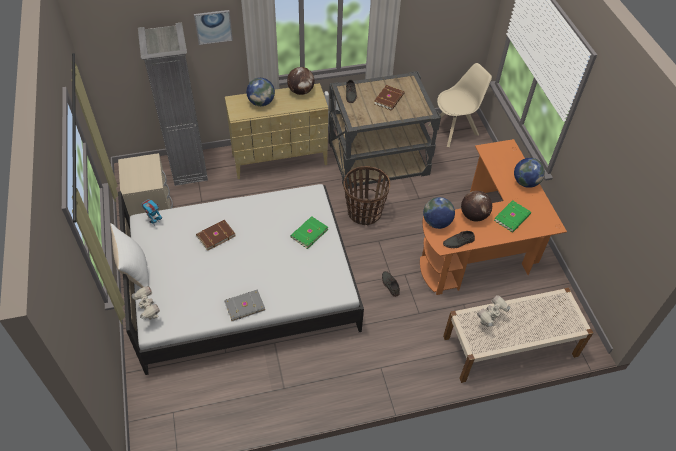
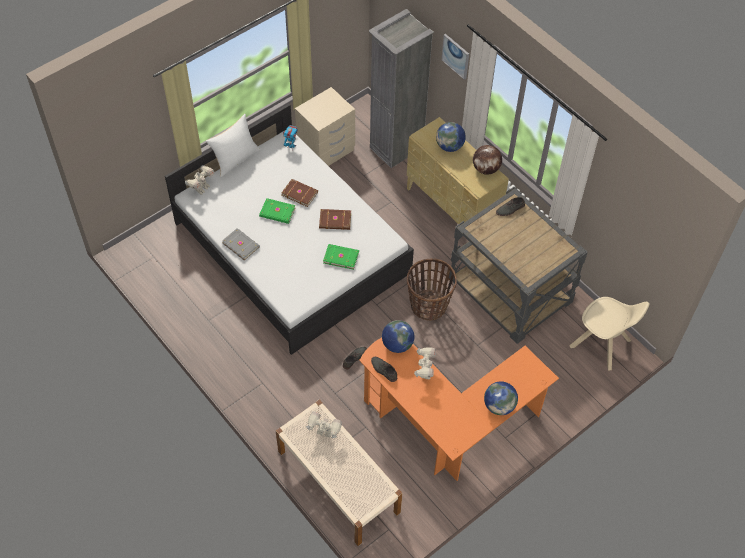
camera: 65 degrees right, 5 degrees up
(389, 99) = (526, 243): brown book -> brown book (335, 221)
(473, 215) = (424, 372): globe -> toy robot
(512, 217) = (442, 407): green book -> green book (277, 213)

